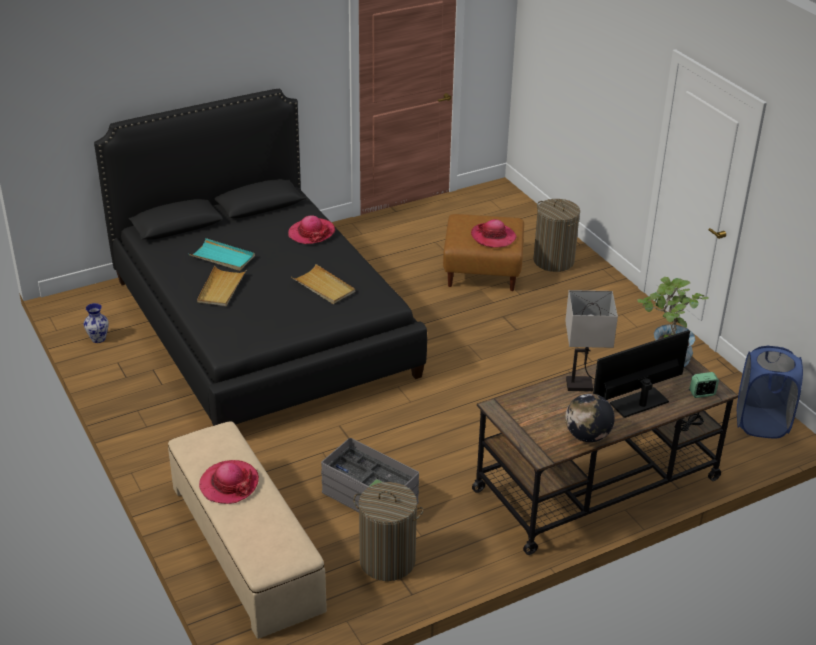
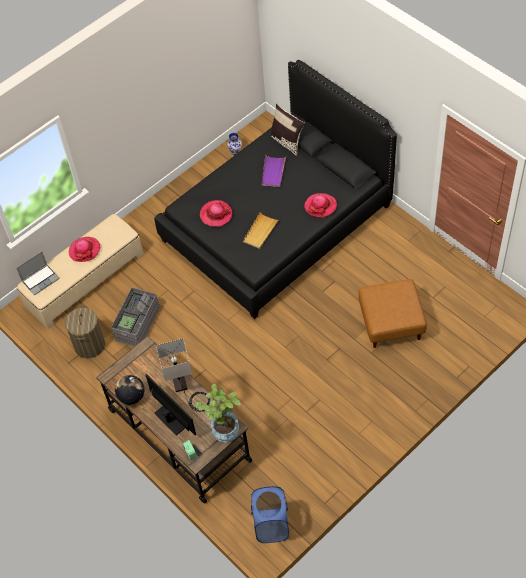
camera: 80 degrees right, 20 degrees up
(175, 237) = (287, 142): none -> pillow
(221, 288) = (238, 183): beige tray -> none
(222, 257) = (273, 172): turquoise tray -> purple tray
(261, 550) = (40, 279): none -> laptop
(493, 237) = (386, 311): hat -> hat (216, 214)
(553, 261) = (425, 365): laundry basket -> none

